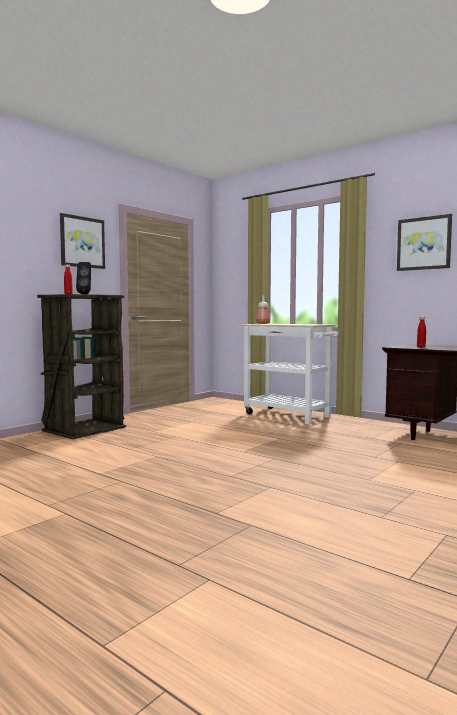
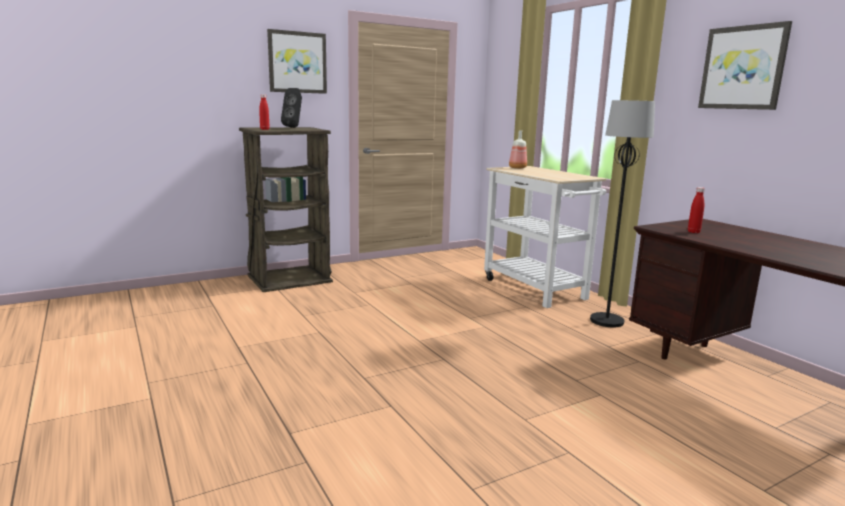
camera: 20 degrees right, 10 degrees up
(356, 426) = (606, 321): none -> black floor lamp

